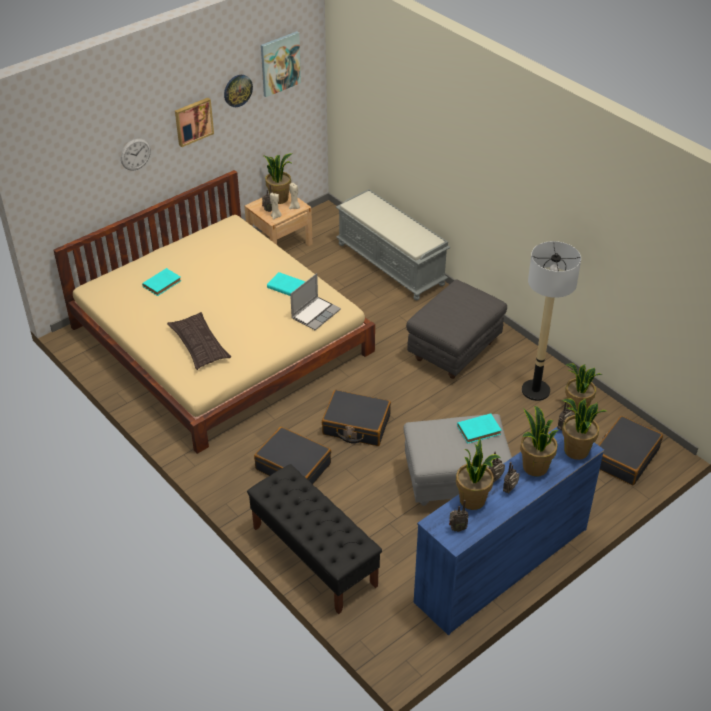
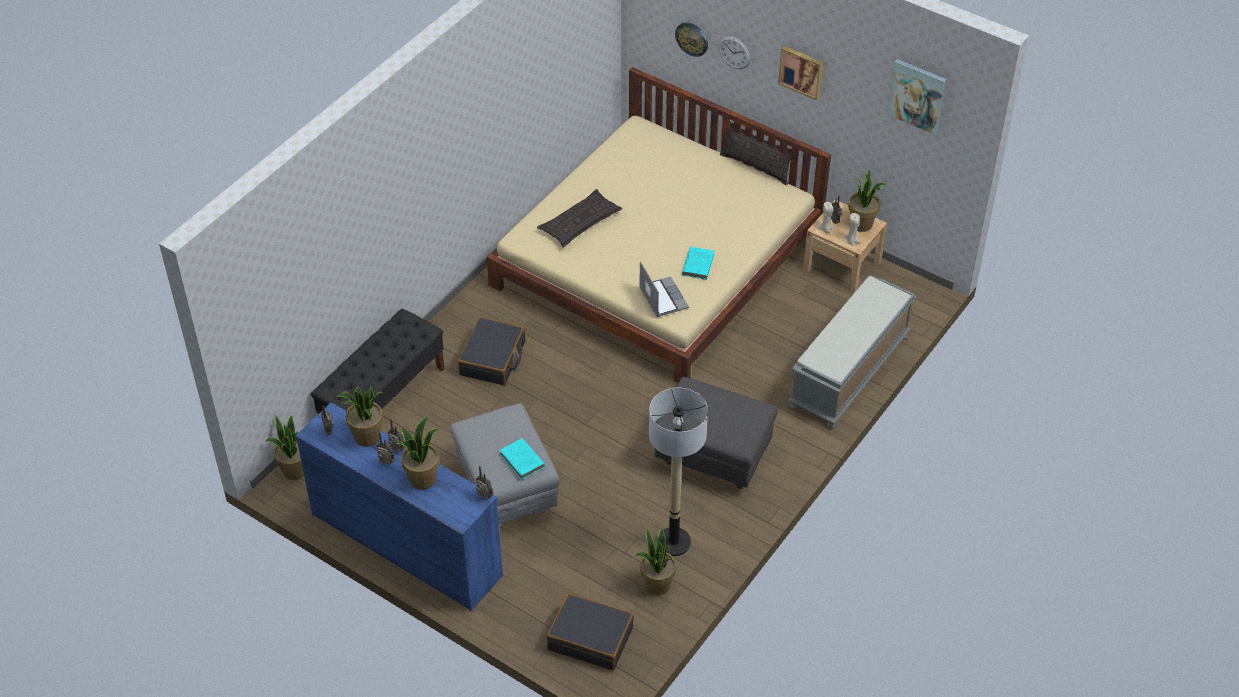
camera: 75 degrees right, 5 degrees up
(162, 283) = (666, 172): turquoise book -> none
(185, 234) = (756, 167): none -> pillow
(237, 90) = (859, 82): wall clock -> wall clock (692, 38)
(315, 314) = (662, 298): laptop -> laptop turned 135 degrees counterclockwise
(356, 425) = (565, 395): black suitcase -> none
(576, 451) = (454, 510): potted plant -> potted plant (294, 471)

